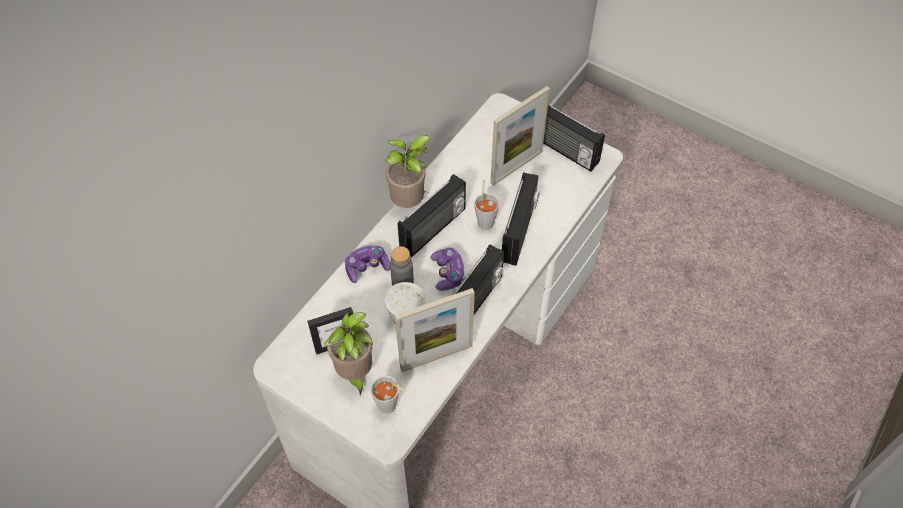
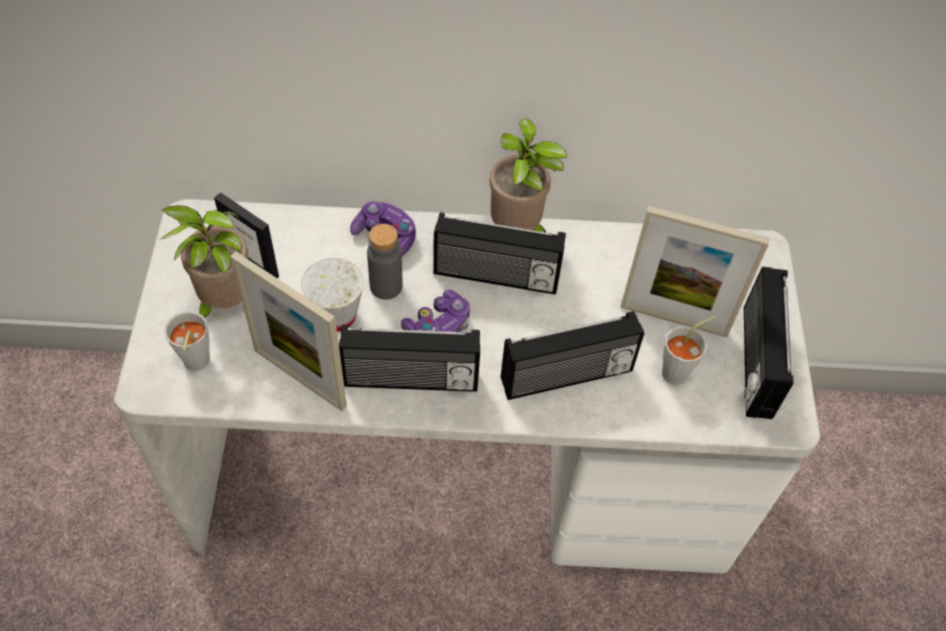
camera: 55 degrees right, 0 degrees up
(486, 220) = (555, 327): grey cup -> grey cup (679, 371)

